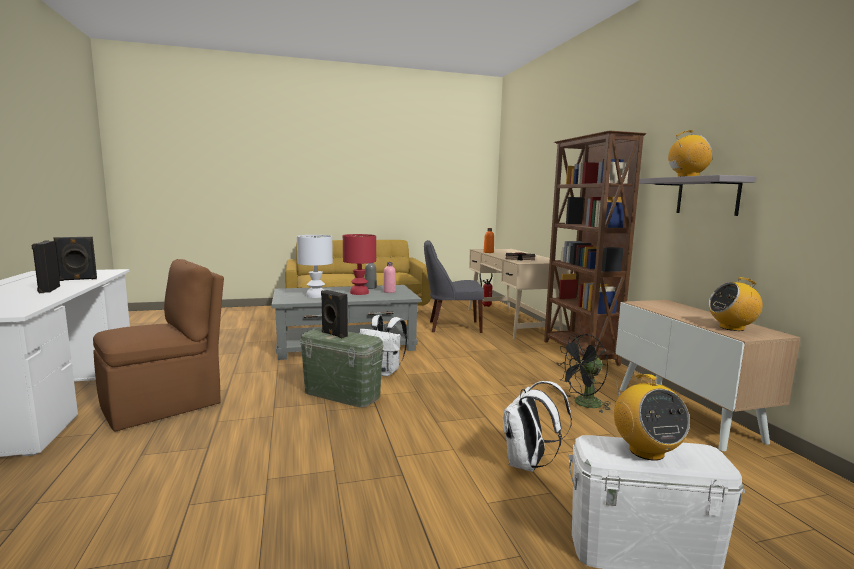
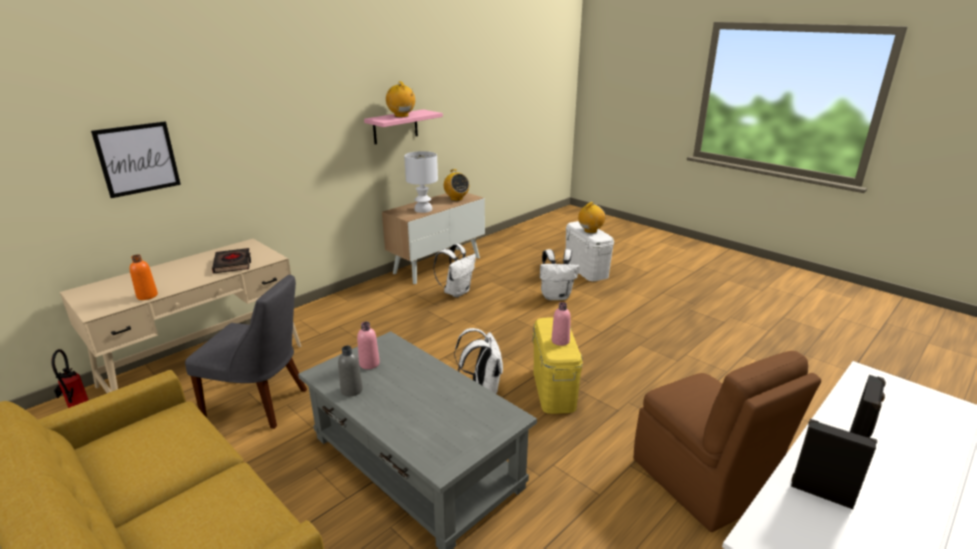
camera: 120 degrees left, 15 degrees up
(165, 404) = (701, 482): brown chair -> brown chair turned 135 degrees counterclockwise
(315, 296) = (454, 409): white table lamp -> white table lamp (423, 210)
(333, 334) = (560, 341): black speaker -> pink bottle
(341, 394) = (554, 389): green storage box -> yellow storage box
(359, 293) = (399, 383): red table lamp -> none
(451, 327) = (260, 404): grey chair -> grey chair turned 45 degrees counterclockwise
(546, 187) = (138, 159): none -> picture
(579, 353) = (330, 306): brown bookcase -> none
(583, 404) = (457, 292): black fan -> white backpack
(707, 196) = (395, 127): grey shelf -> pink shelf

